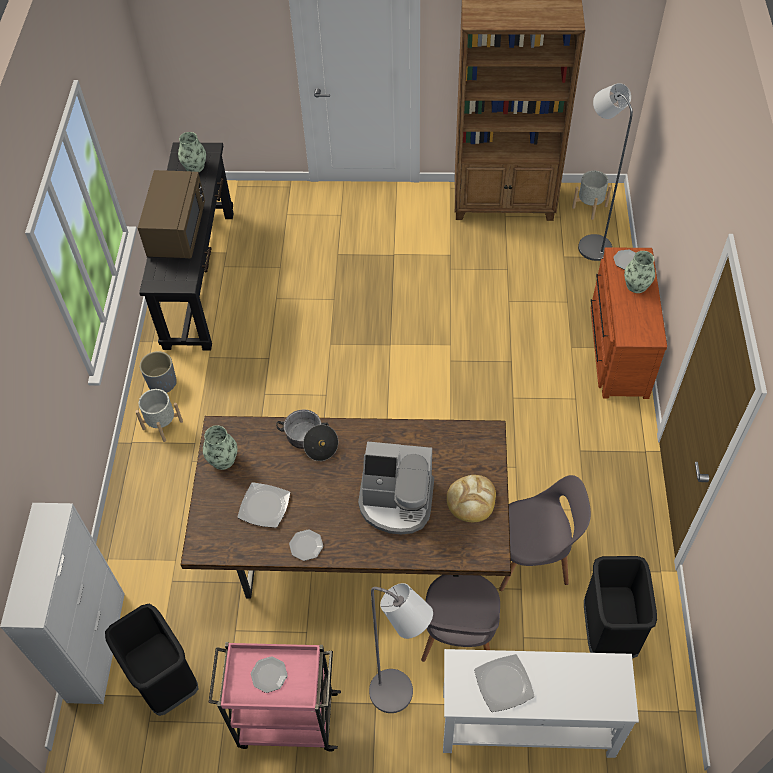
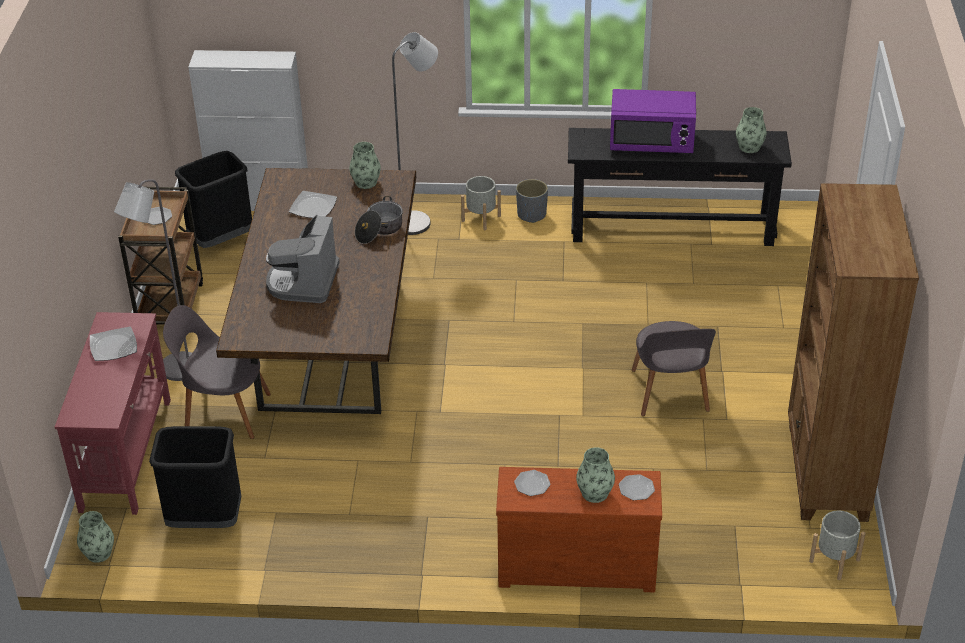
camera: 90 degrees right, 15 degrees down
(176, 231) = (652, 142): brown microwave -> purple microwave
(286, 720) = (170, 306): pink cart -> brown cart
(306, 546) = (269, 231): plate -> plate (532, 484)
(471, 500) = (297, 328): bread -> none
(526, 724) = (127, 453): white console table -> red console table
(532, 557) = (298, 468): grey chair -> grey chair (670, 393)
(590, 244) = (761, 555): grey floor lamp -> grey floor lamp (418, 221)
(665, 725) = (99, 553): none -> vase

